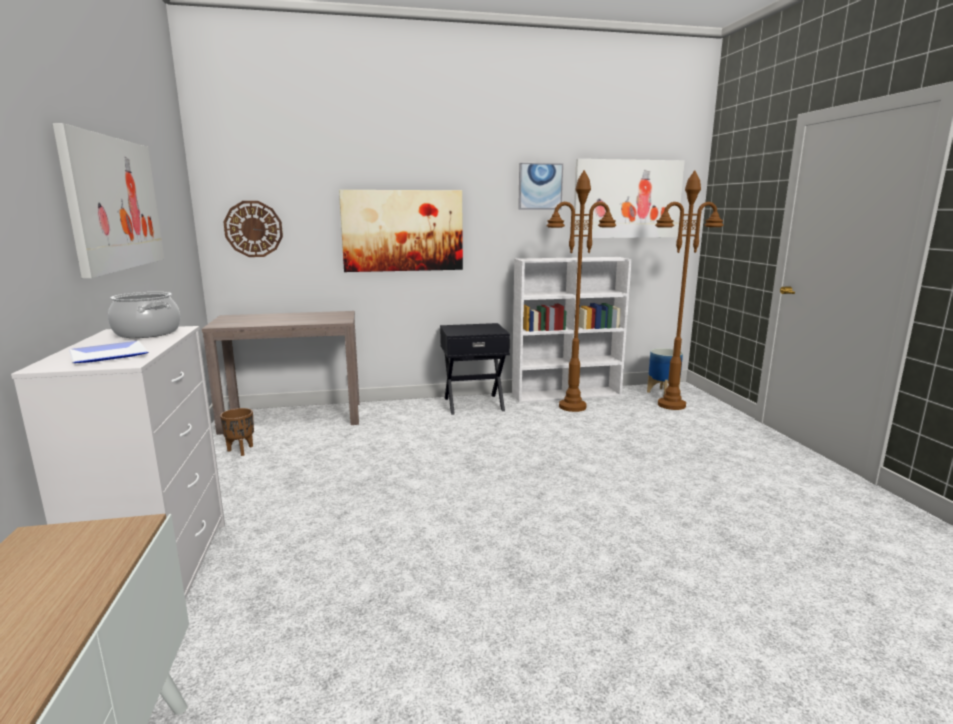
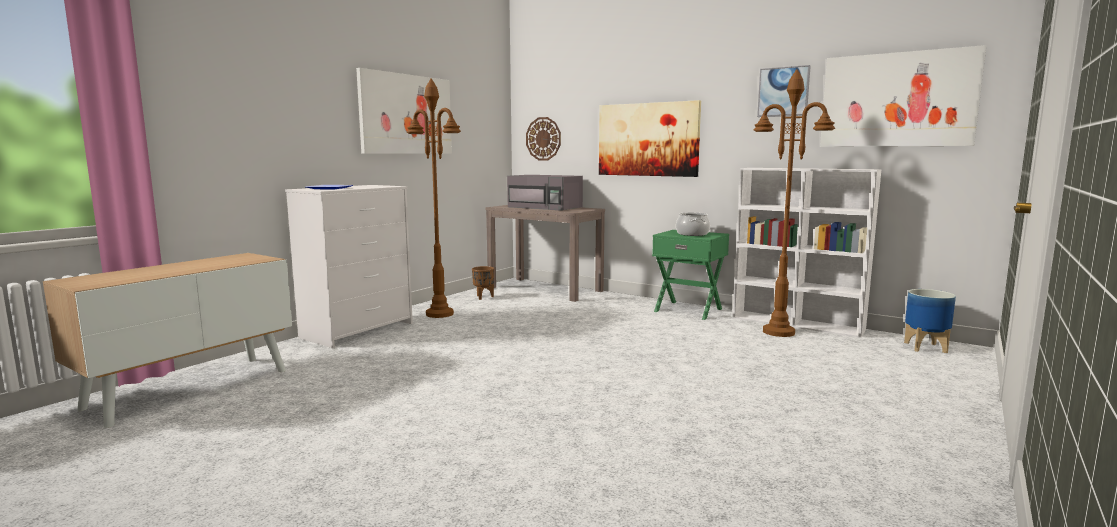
camera: 45 degrees right, 5 degrees down
(147, 333) = (376, 186): cooking pot -> cooking pot (692, 234)
(282, 317) = (545, 207): none -> grey microwave
(473, 404) = (688, 310): black nightstand -> green nightstand
(671, 405) = (907, 358): brown floor lamp -> brown floor lamp (440, 314)

